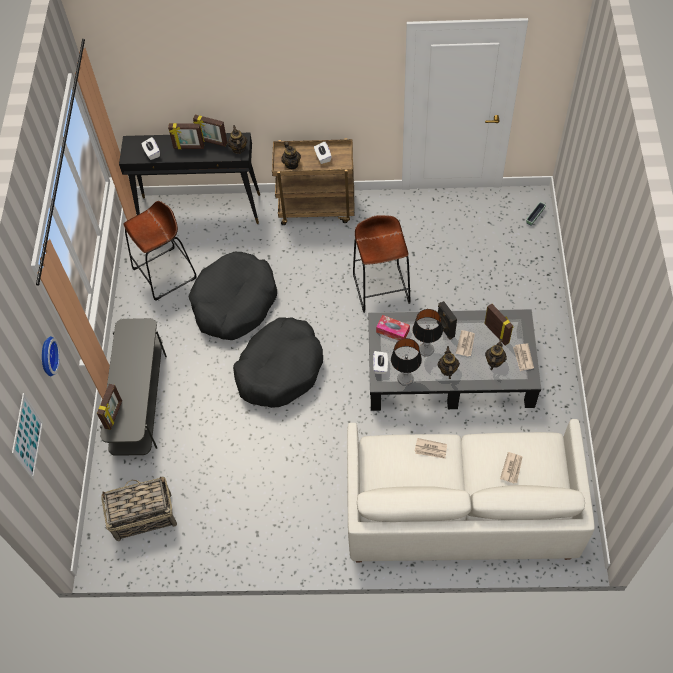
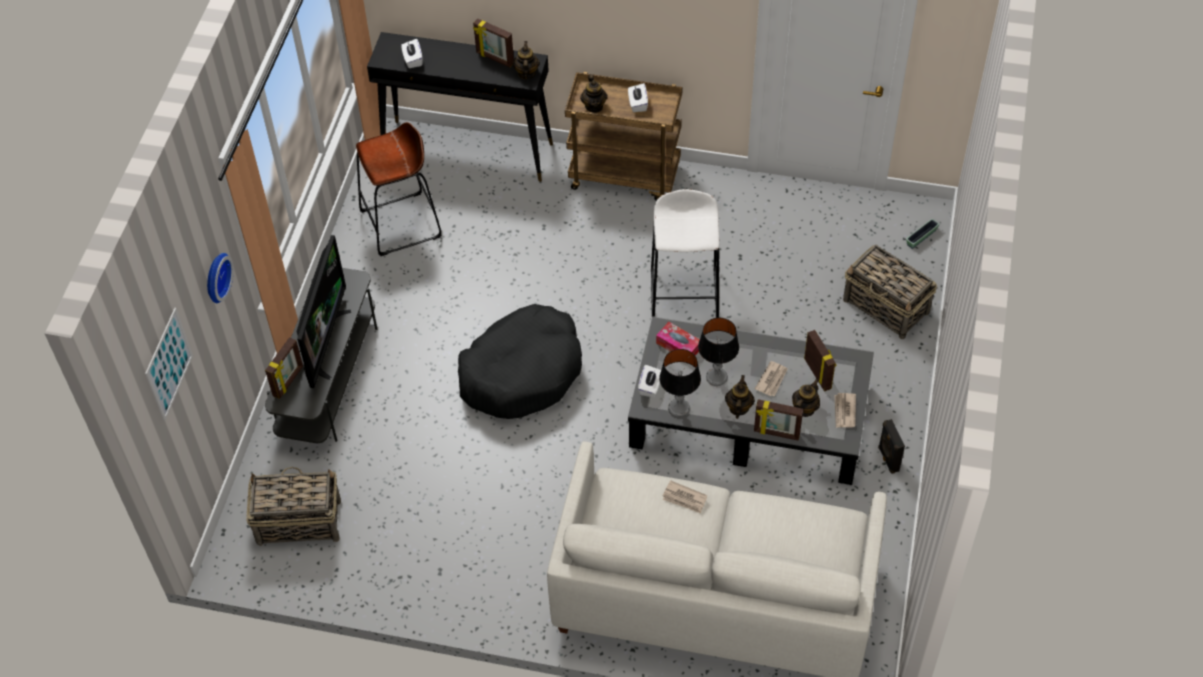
camera: 10 degrees right, 5 degrees down
(134, 379) = (324, 342): none -> television
(189, 147) = (462, 60): picture frame -> picture frame (776, 433)
(234, 303) = (483, 278): black dog bed -> none
(381, 288) = (684, 294): brown stool -> white stool
(445, 329) = (749, 356): black speaker -> black speaker (887, 459)
(512, 468) = (785, 542): newspaper -> none
(524, 271) = (886, 307): none -> basket

